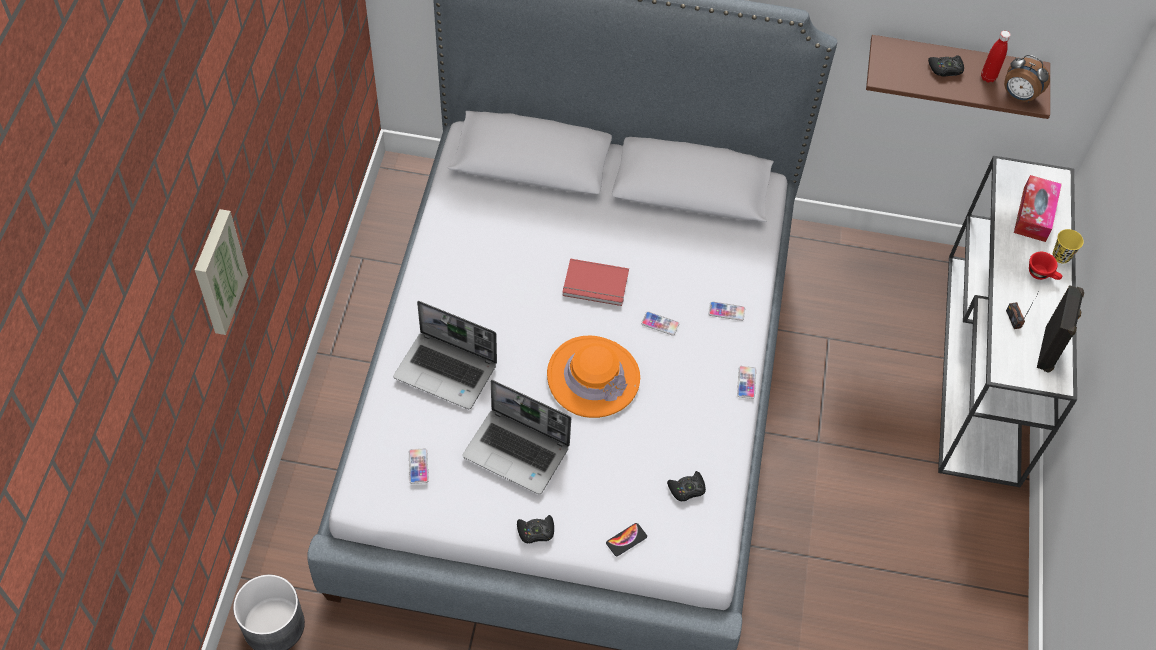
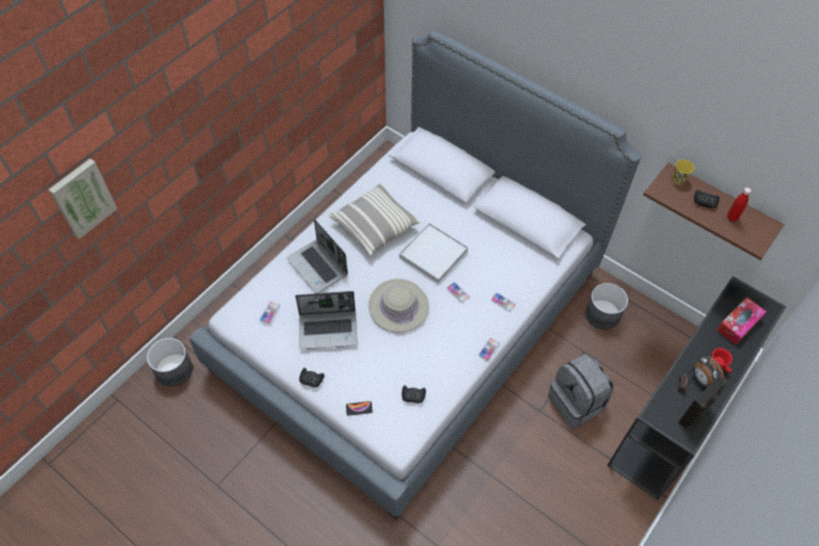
camera: 30 degrees right, 0 degrees up
(217, 272) = (179, 149): picture -> picture (82, 197)
(489, 278) = (375, 226): none -> pillow
(518, 452) = (329, 329): laptop -> laptop turned 60 degrees counterclockwise
(593, 377) = (398, 306): orange hat -> beige hat
(595, 285) = (433, 254): red book -> white tray
(823, 278) = (603, 314): none -> grey planter
(856, 409) = (577, 402): none -> grey backpack
(983, 368) = (676, 414): white console table -> black console table
(1018, 96) = (746, 237): alarm clock -> alarm clock (702, 379)
(1061, 256) = (741, 358): yellow cup -> yellow cup (679, 180)

